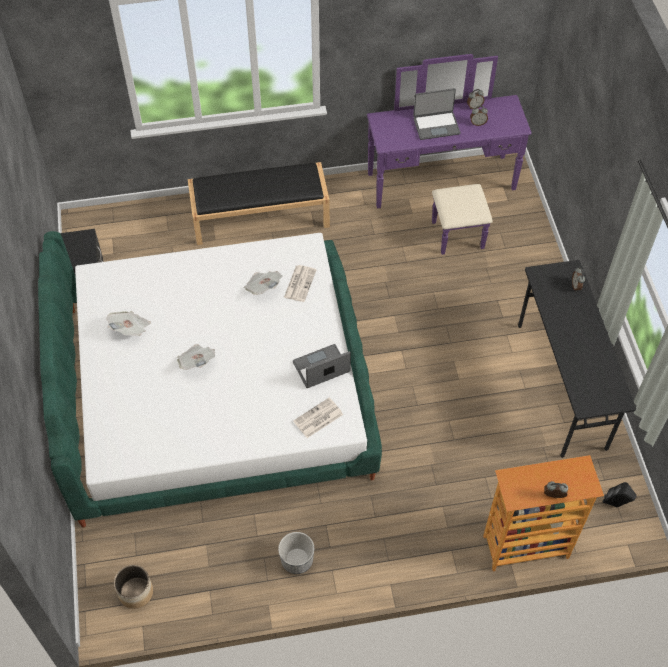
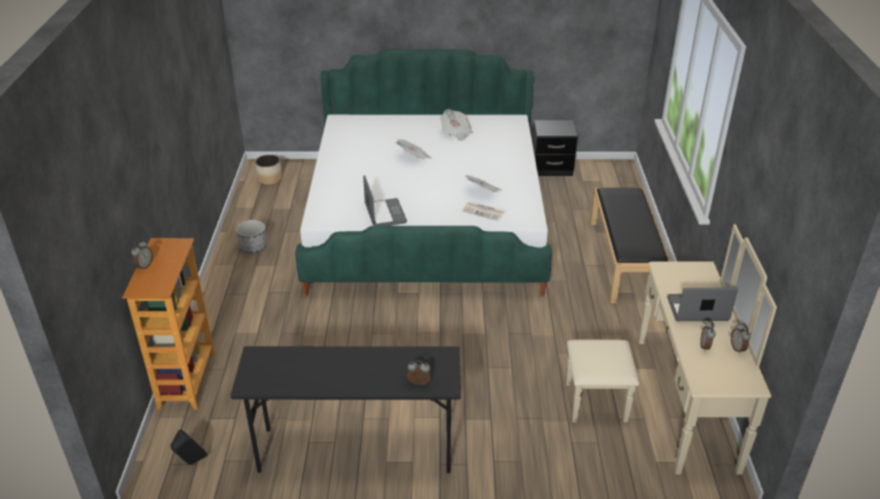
camera: 100 degrees right, 20 degrees down
(318, 418) = (334, 207): newspaper -> none
(436, 125) = (697, 310): laptop -> laptop turned 90 degrees clockwise
(445, 193) = (665, 402): purple dresser -> beige dresser

